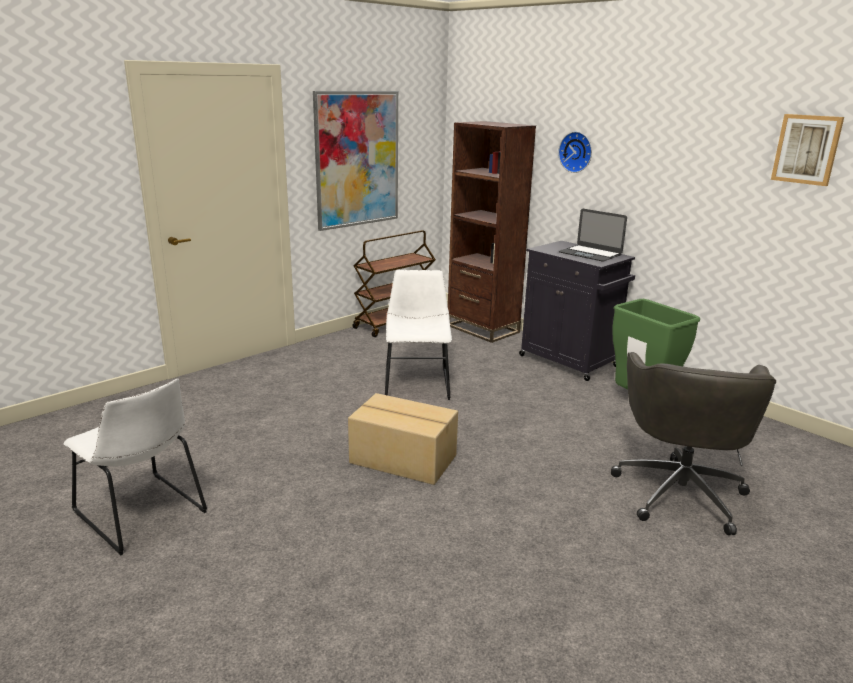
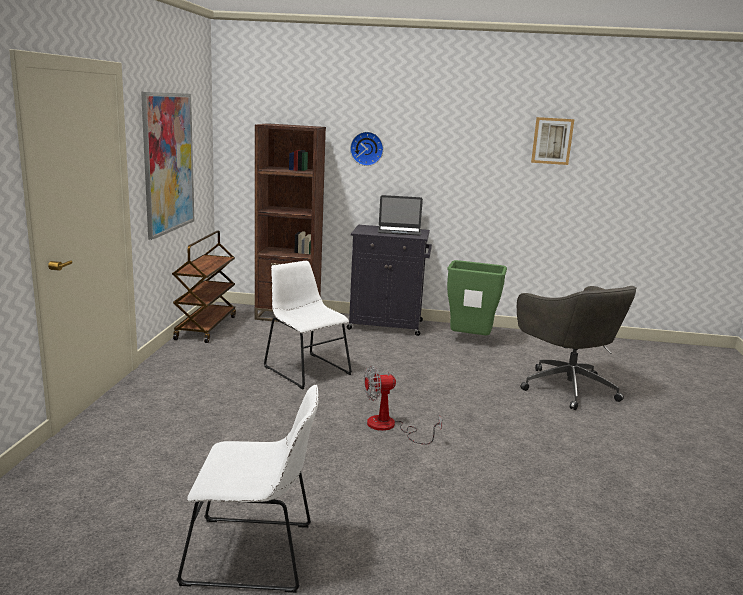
camera: 40 degrees left, 5 degrees down
(403, 460) = (390, 427): cardboard box -> fan

